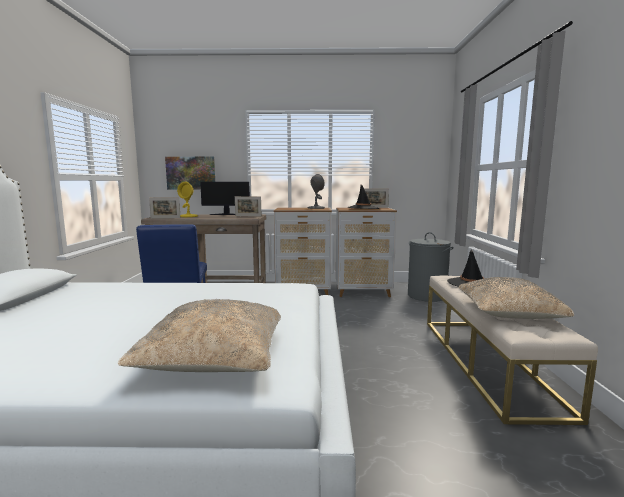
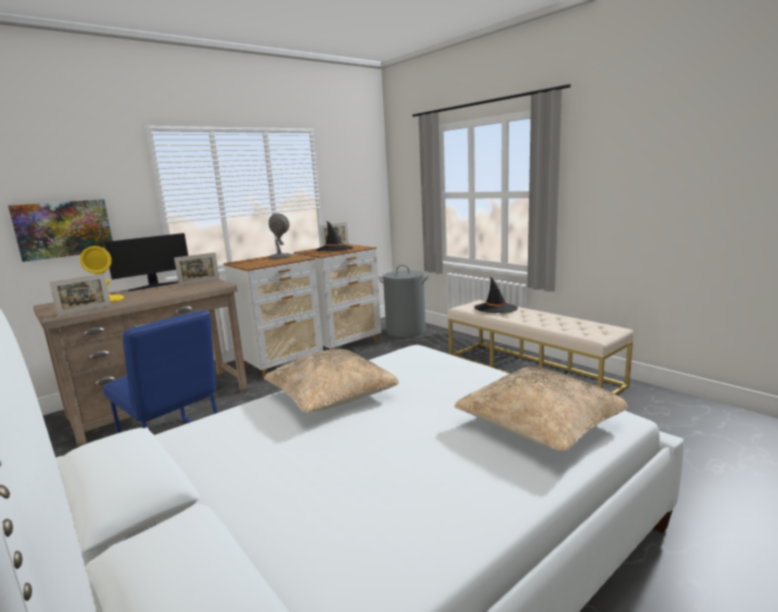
camera: 40 degrees left, 5 degrees up
(508, 311) = (558, 322): beige pillow -> beige pillow (331, 394)

